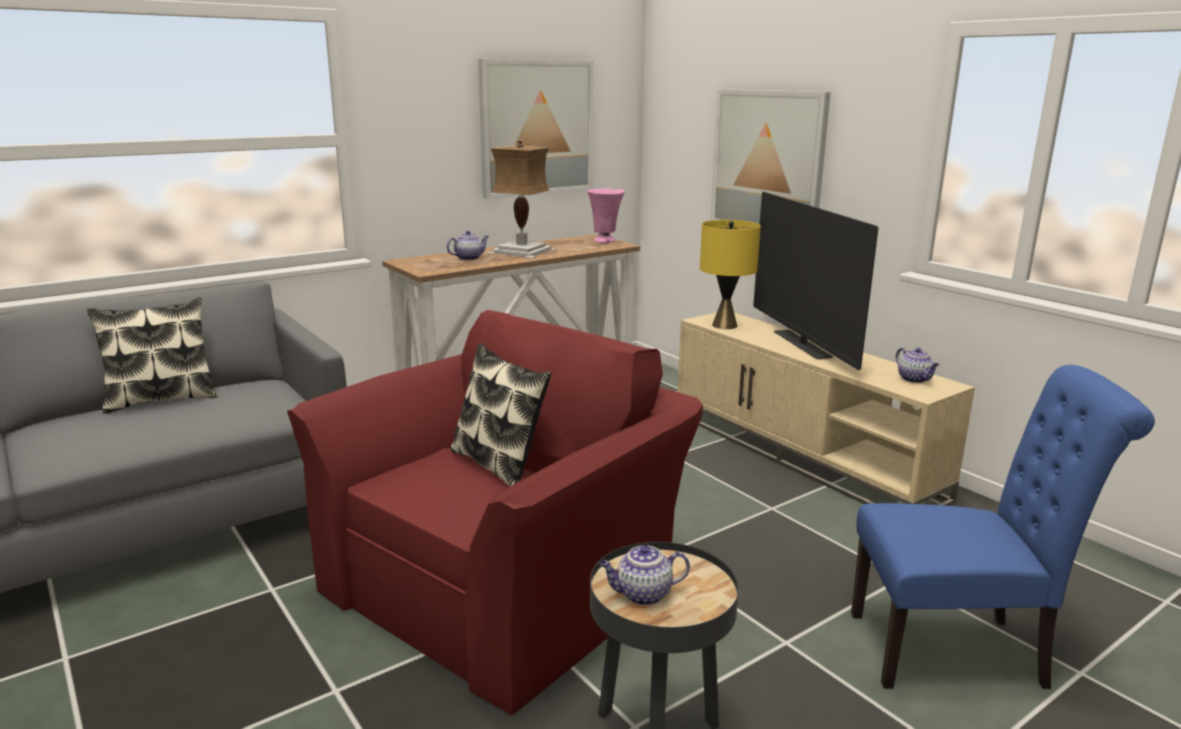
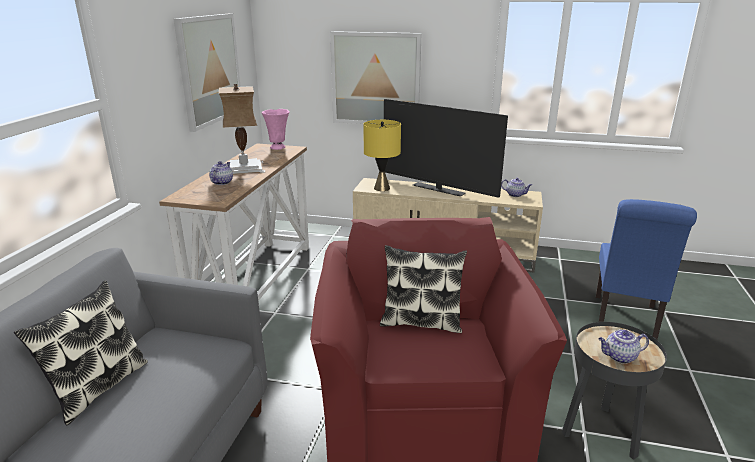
camera: 40 degrees left, 5 degrees up
(642, 594) = (619, 357): teapot -> teapot turned 45 degrees clockwise
(958, 651) = (624, 323): blue chair -> blue chair turned 150 degrees clockwise

